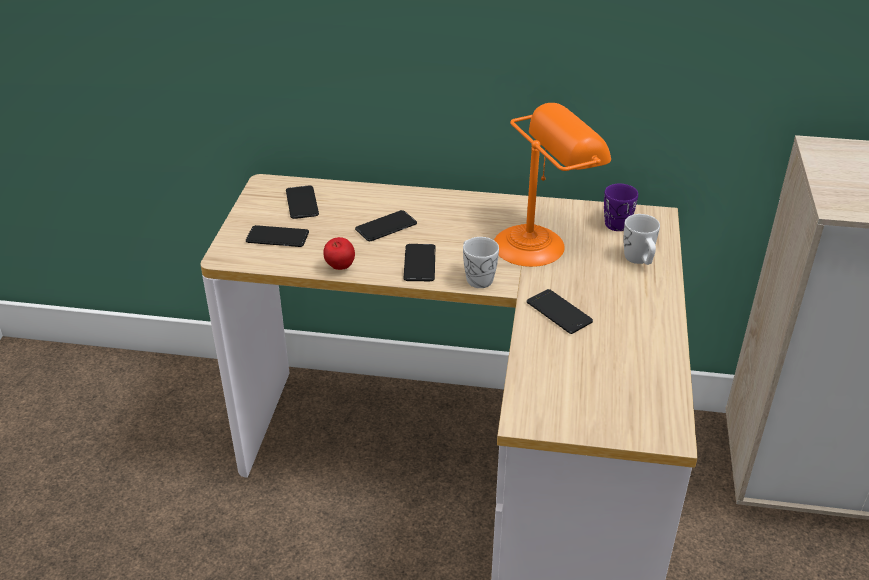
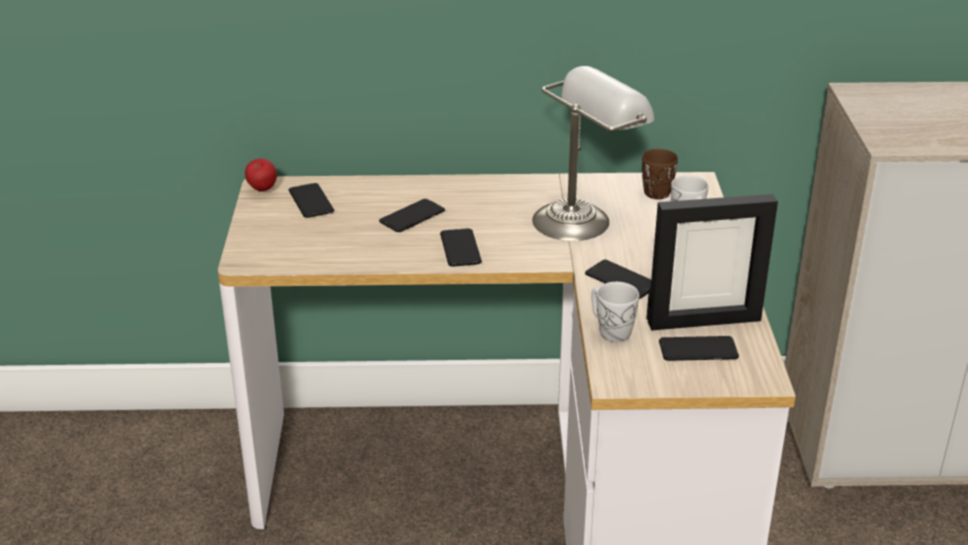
camera: 10 degrees left, 5 degrees down
(277, 237) = (295, 237): phone -> phone (698, 350)
(339, 268) = (375, 261): apple -> apple (262, 190)
(476, 277) = (525, 256): white mug -> white mug (610, 330)
(541, 240) = (582, 215): orange table lamp -> white table lamp
(615, 221) = (654, 190): purple mug -> brown mug
(626, 363) = (703, 320): none -> picture frame

